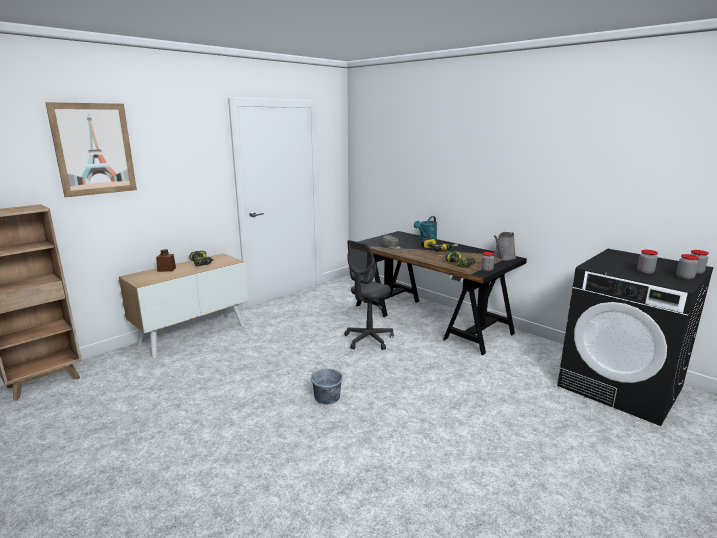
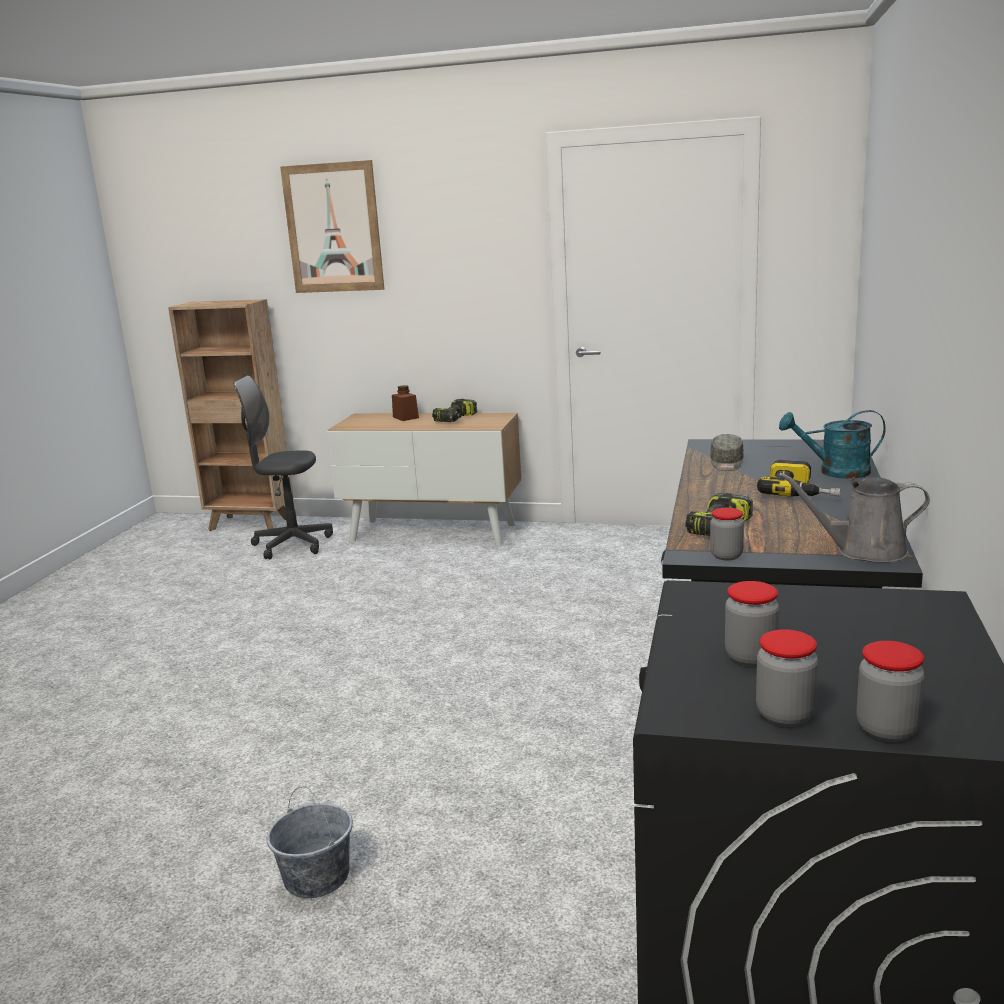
camera: 60 degrees right, 0 degrees up
(327, 397) = (362, 672): grey bucket -> grey bucket (316, 876)
(368, 340) = (586, 639): grey office chair -> grey office chair (292, 545)

